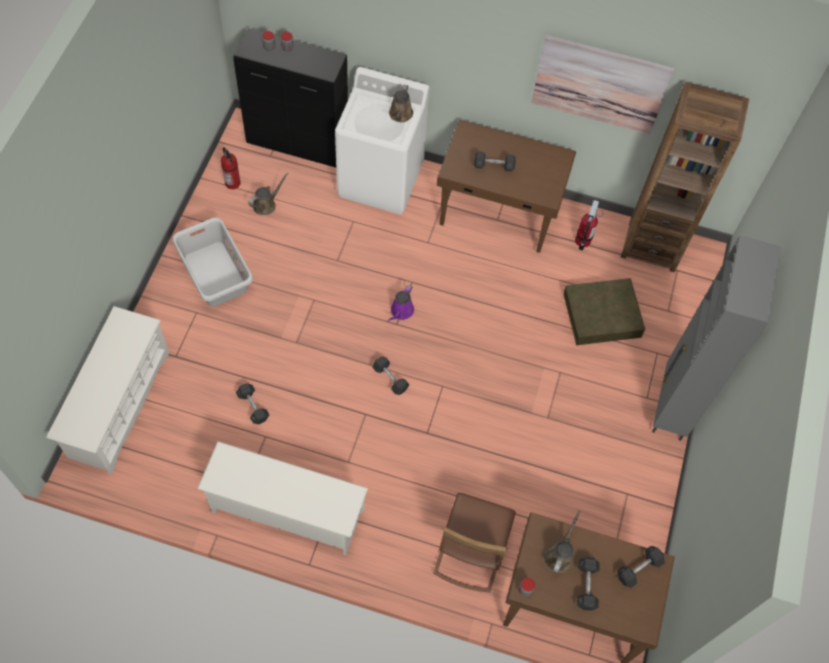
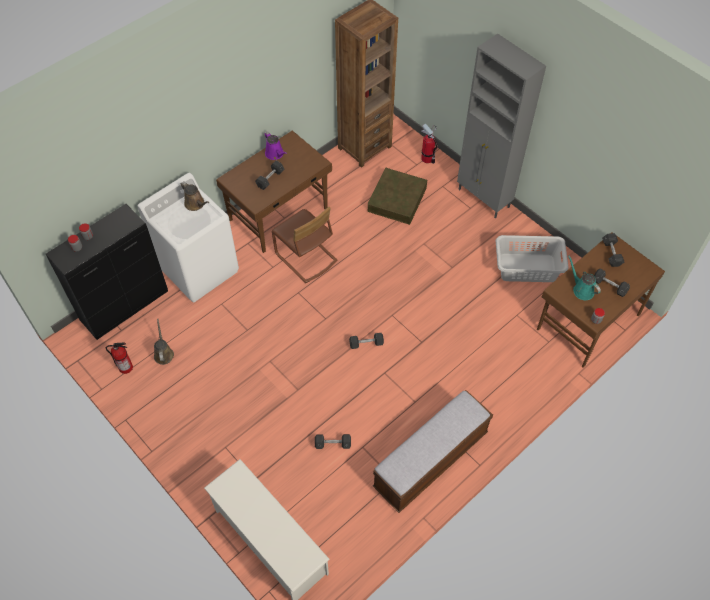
camera: 55 degrees left, 5 degrees down
(215, 274) = (200, 418): grey laundry basket -> grey laundry basket (527, 268)
(287, 511) = (430, 460): white shoe rack -> bench
(401, 312) = (317, 311): purple watering can -> purple watering can (275, 154)
(470, 551) = (522, 360): brown chair -> brown chair (305, 258)
(559, 555) = (581, 289): brown watering can -> turquoise watering can
(583, 241) = (335, 180): fire extinguisher -> fire extinguisher (427, 158)
(600, 84) = (287, 69): picture -> none

